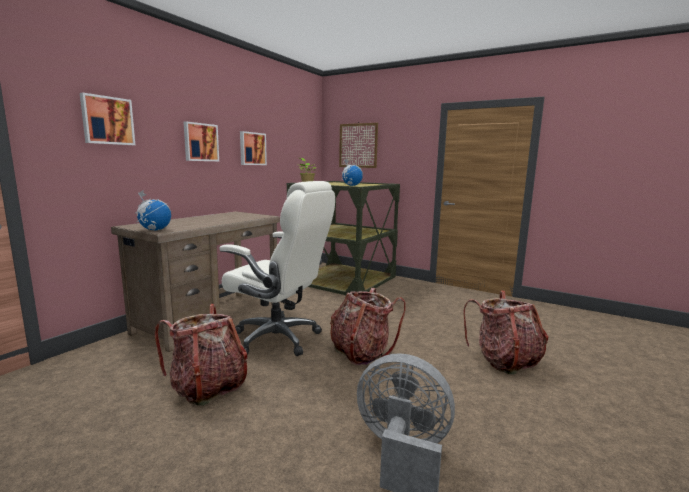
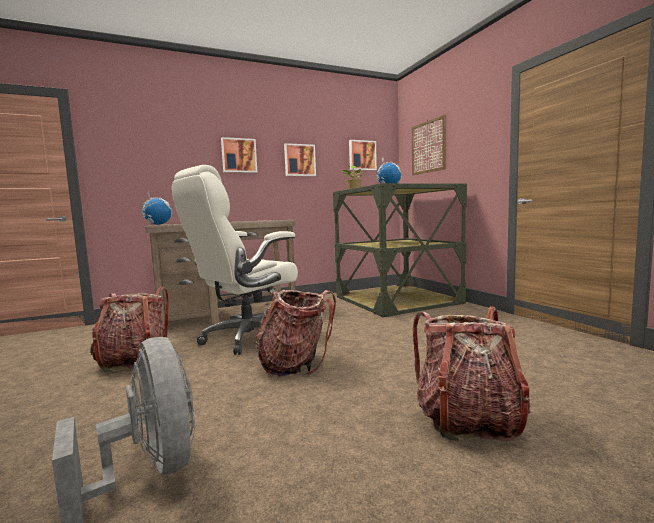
camera: 35 degrees right, 5 degrees down
(107, 120) = (150, 141): picture -> picture (362, 155)
(278, 339) = (246, 338): white office chair -> white office chair turned 75 degrees clockwise

